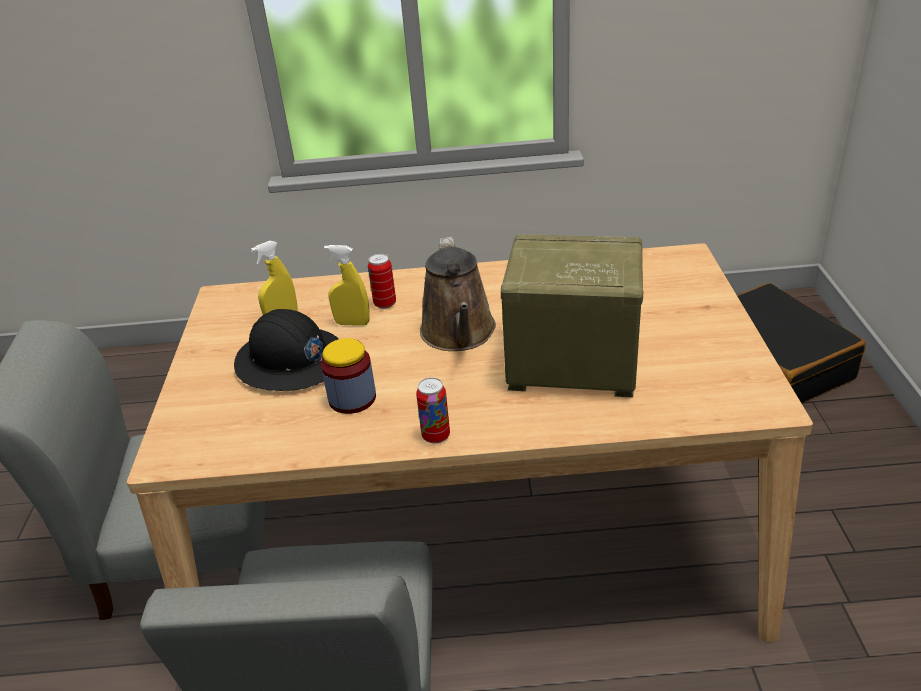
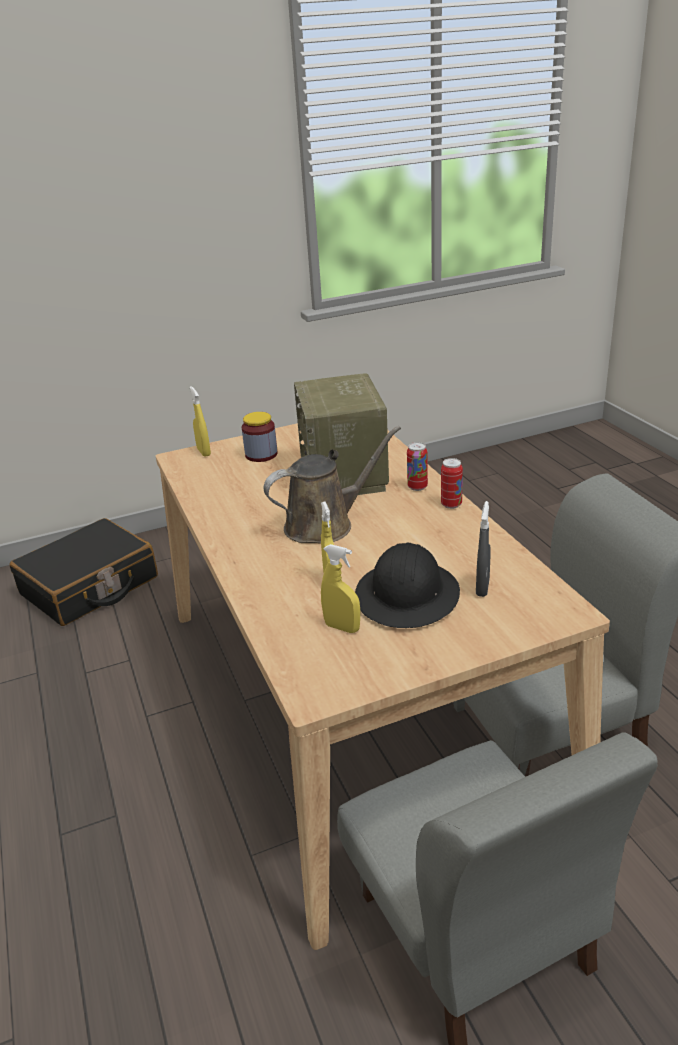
camera: 110 degrees left, 5 degrees down
(257, 412) = (482, 588): none -> grey spray bottle
(352, 398) = (435, 548): jar -> jar (261, 455)
(385, 304) = (291, 573): can -> can (417, 487)
(695, 272) = (204, 452): none -> yellow spray bottle

